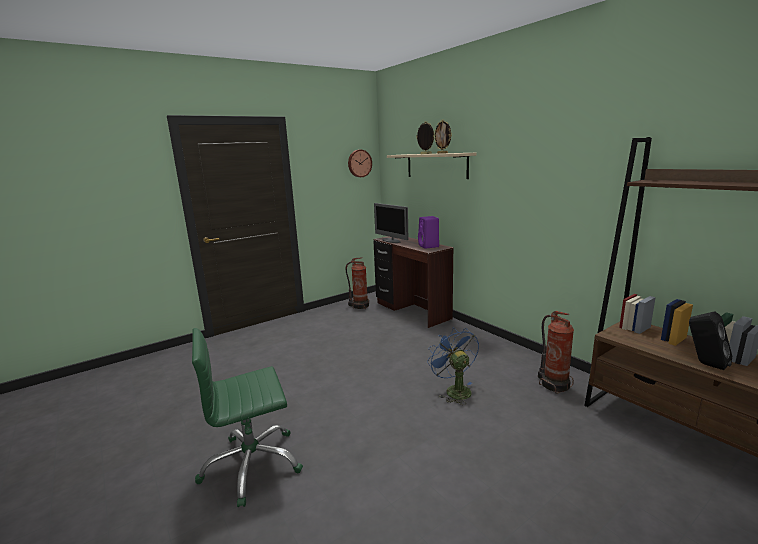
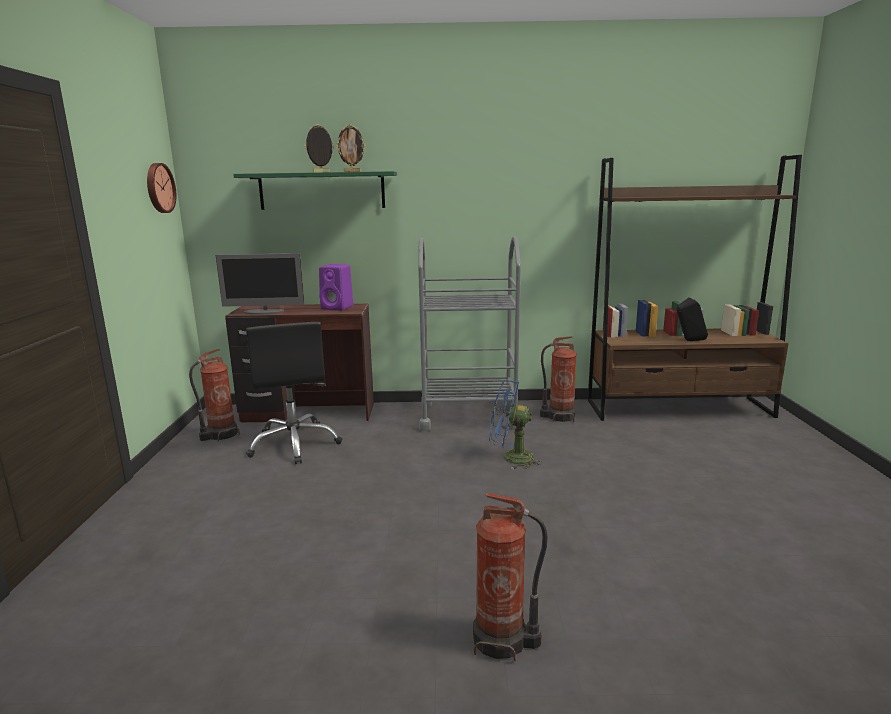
camera: 55 degrees left, 0 degrees up
(252, 465) = (502, 640): green office chair -> fire extinguisher
(375, 324) = (295, 444): none -> black office chair
(436, 165) = (322, 191): beige shelf -> green shelf
(489, 351) = (468, 416): none -> grey cart

